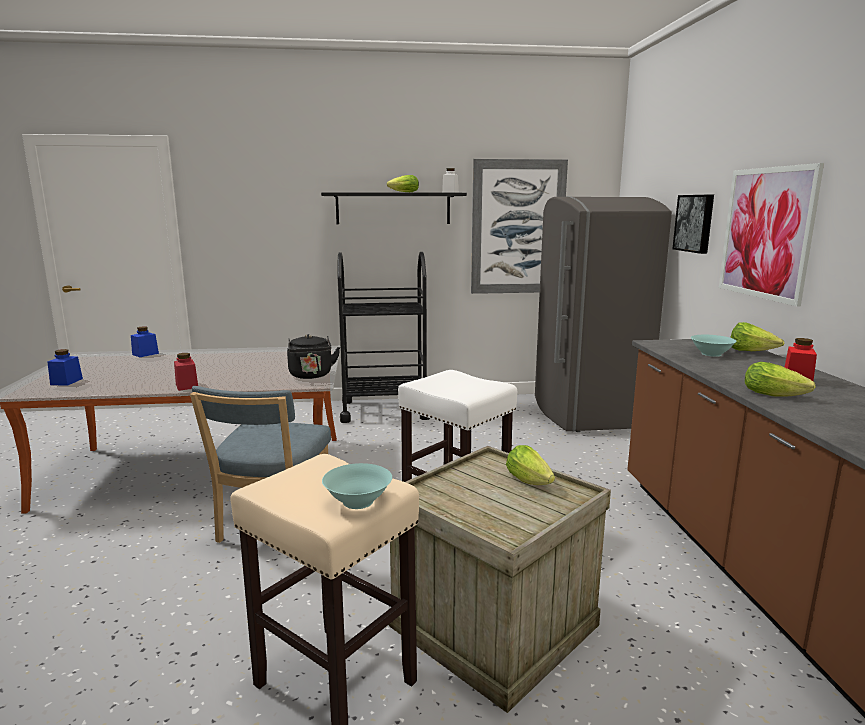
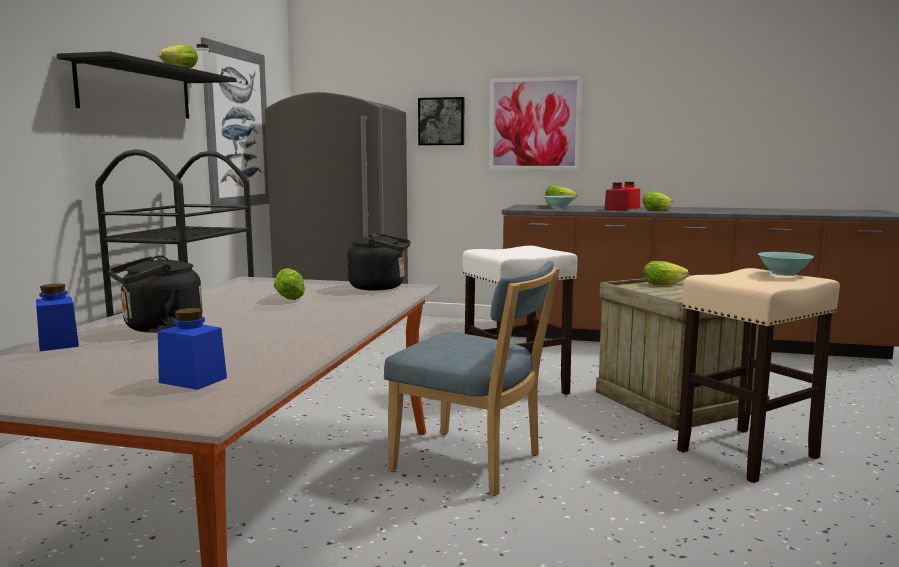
camera: 70 degrees left, 5 degrees down
(176, 359) = (158, 328): none -> black kettle
(187, 386) = (352, 322): red jar -> red jar (616, 210)
(267, 364) = (291, 297): none -> lettuce

